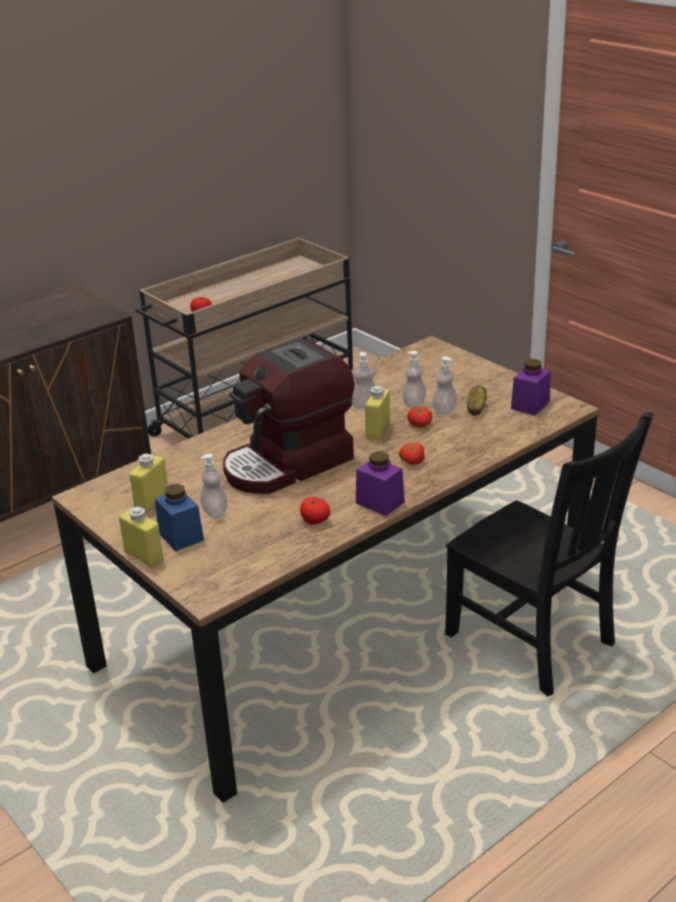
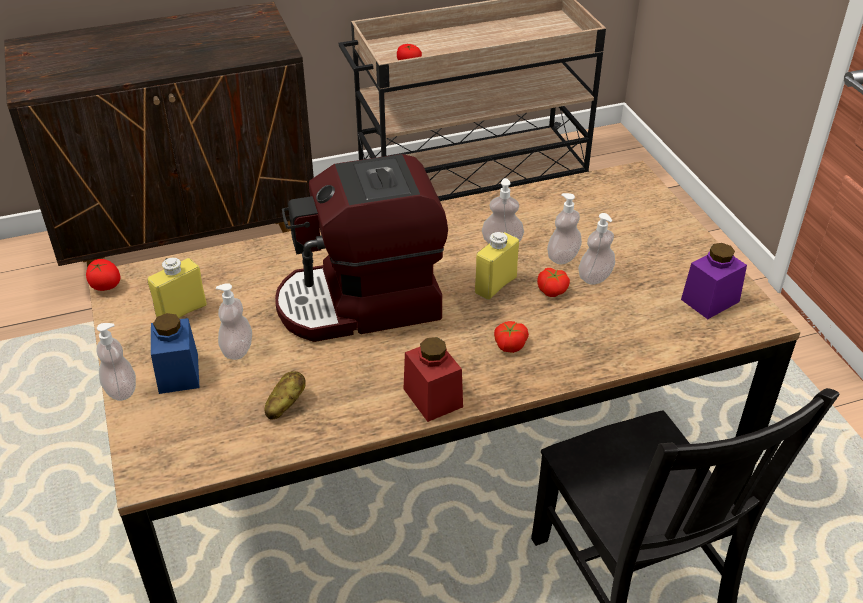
camera: 20 degrees right, 10 degrees up
(144, 556) = (121, 390): yellow bottle -> soap dispenser
(314, 521) = (339, 401): tomato -> tomato (105, 286)
(380, 502) = (433, 398): purple jar -> red jar
(476, 409) = (635, 287): potato -> potato (285, 405)

